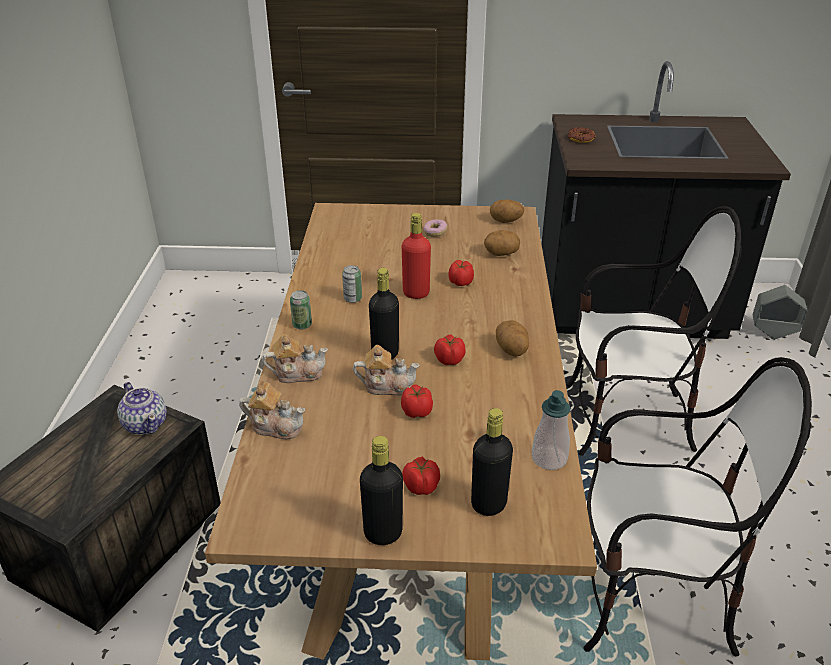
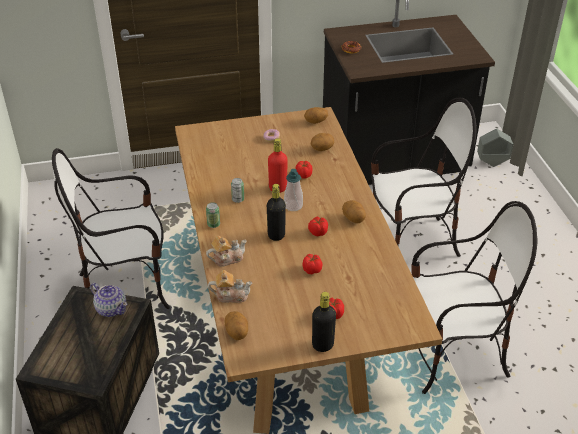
camera: 15 degrees left, 5 degrees up
(219, 410) = (126, 287): none -> chair
(255, 485) = (237, 333): none -> potato
(387, 385) = (287, 256): teapot -> none
(488, 504) = (374, 317): black bottle -> none
(549, 458) = (398, 284): soap dispenser -> soap dispenser (293, 206)

